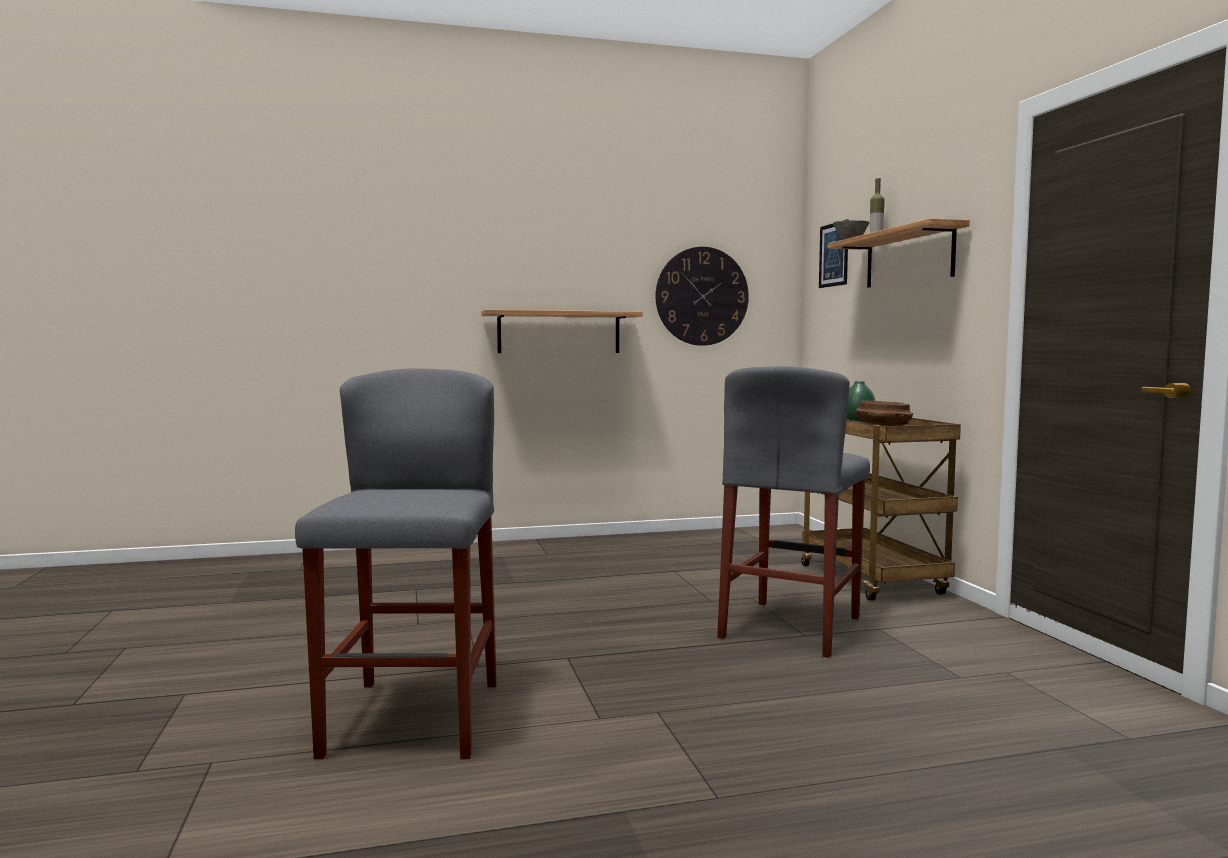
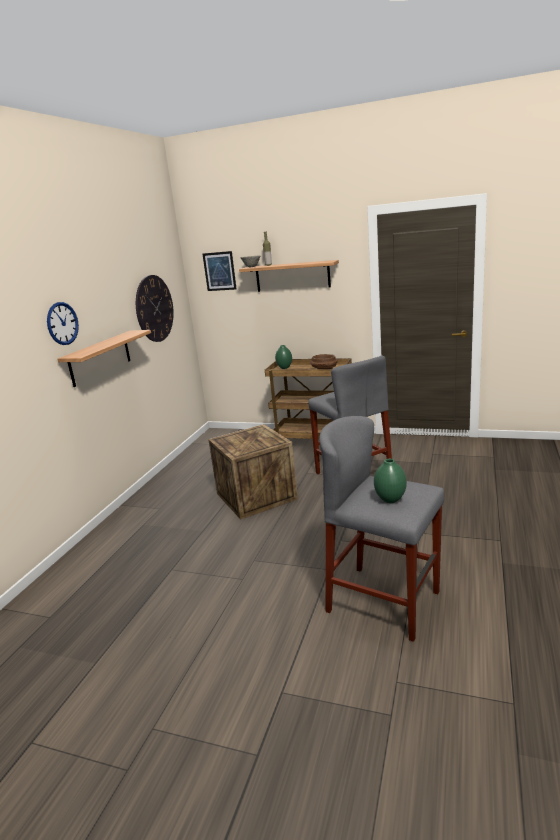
camera: 55 degrees left, 15 degrees up
(381, 494) = (391, 500): none -> green vase
(504, 273) = (62, 323): none -> wall clock
(636, 586) = (256, 496): none -> crate

